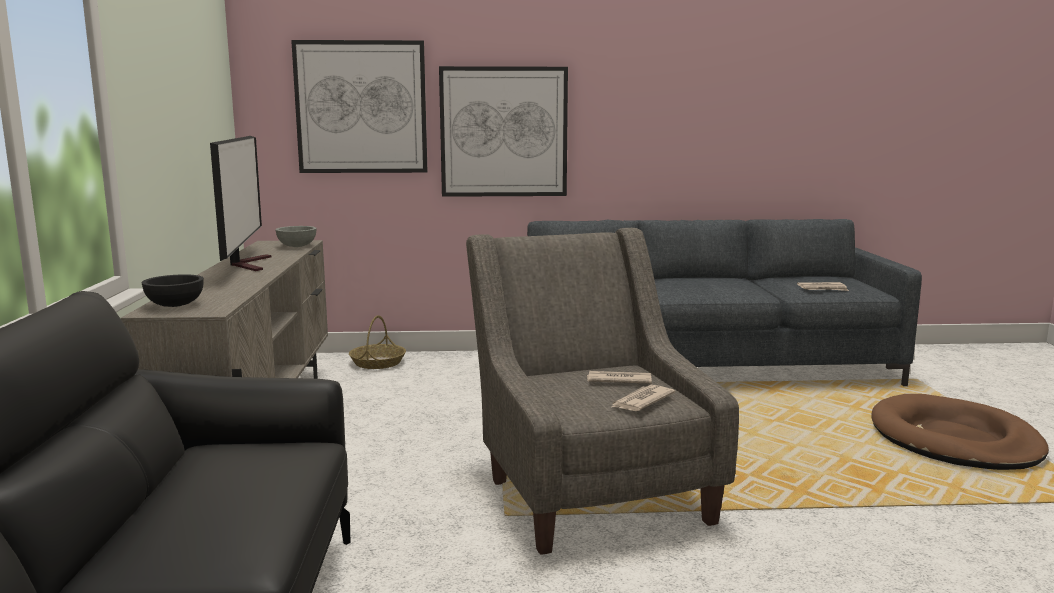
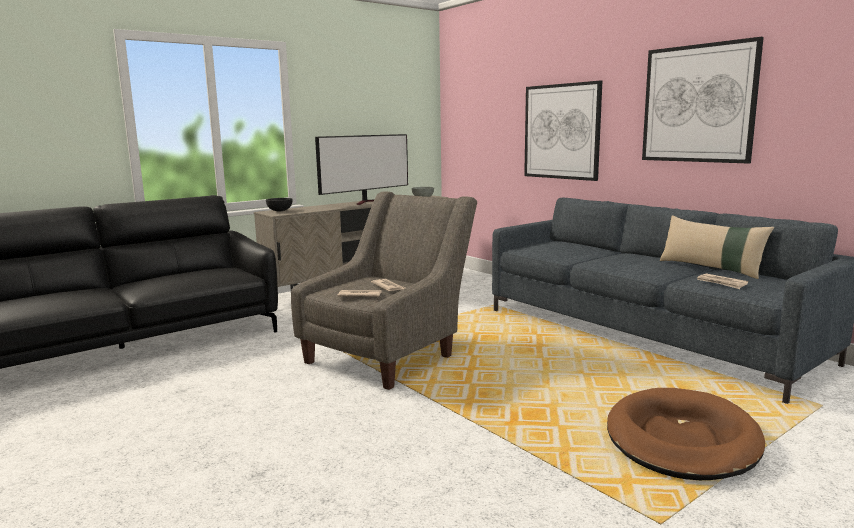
camera: 55 degrees right, 0 degrees up
(361, 107) = (490, 116): picture -> picture (698, 104)
(377, 363) = (476, 279): basket -> none
(765, 278) = (711, 268): none -> beige pillow

